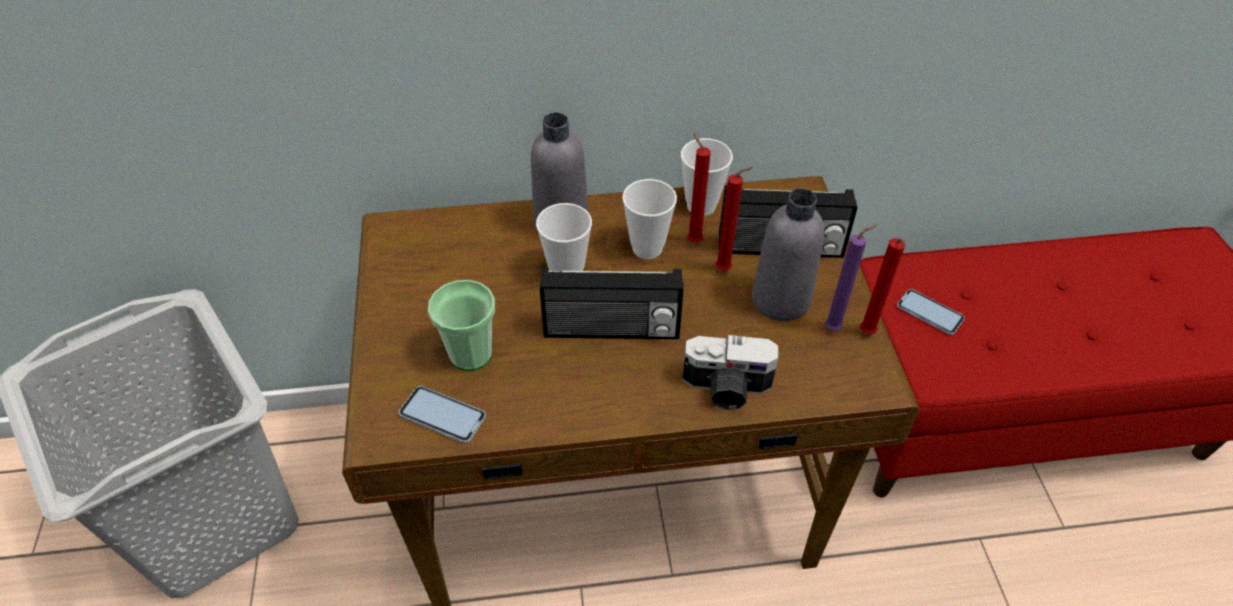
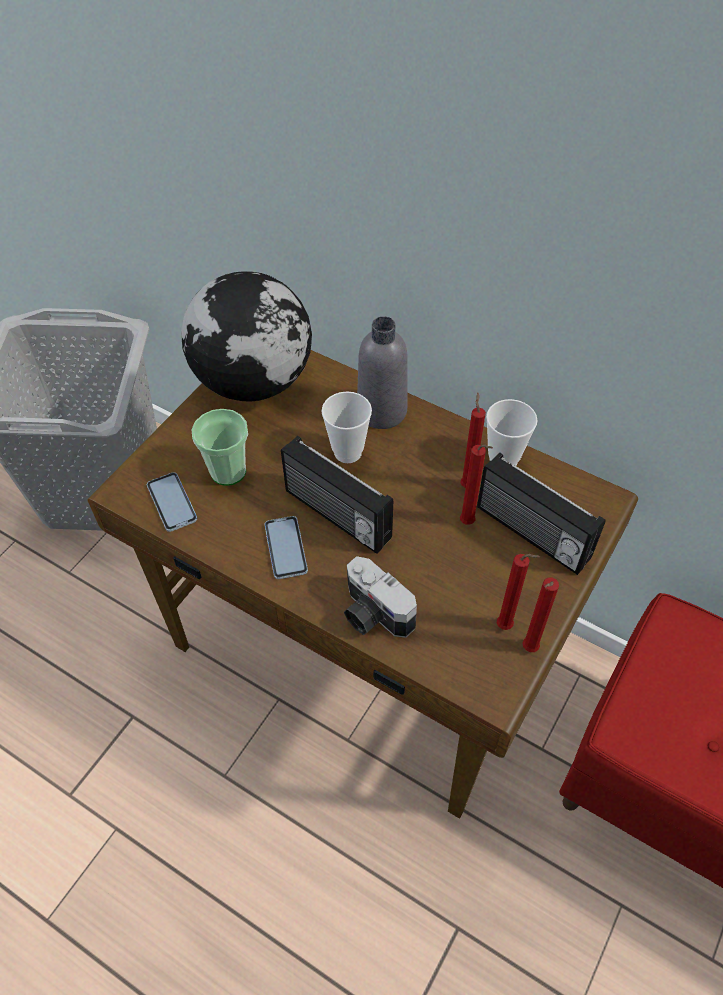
camera: 40 degrees right, 5 degrees up
(412, 261) = (255, 380): none -> globe
(647, 248) = (425, 469): cup -> none
(780, 299) = (487, 575): grey bottle -> none
(835, 328) = (507, 627): purple candle -> red candle
(929, 313) = (680, 679): phone -> phone (286, 548)

